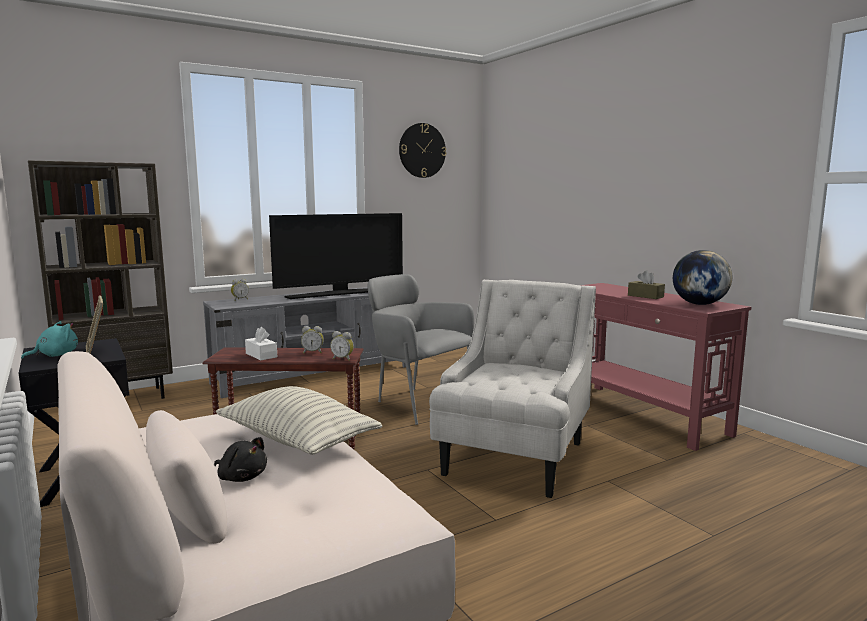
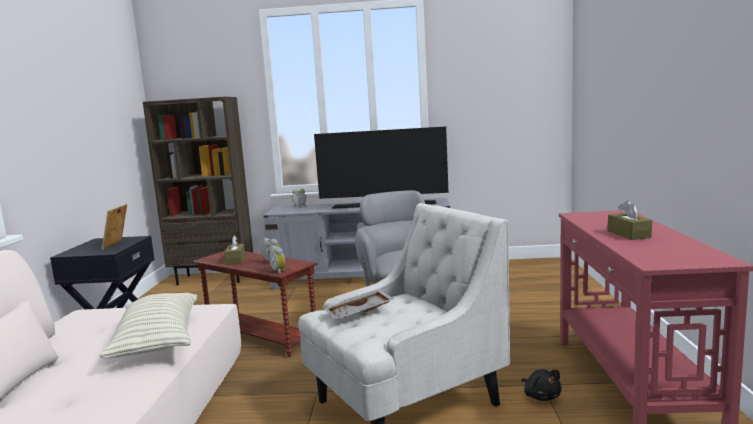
camera: 35 degrees right, 0 degrees up
(55, 355) = (92, 246): turquoise plush toy -> none
(241, 477) = (75, 364): black plush toy -> black plush toy (541, 396)
(261, 355) = (235, 260): white tissue box -> brown tissue box
(422, 150) = (493, 58): wall clock -> none
(493, 378) = (360, 313): none -> grey tray
(699, 304) = (673, 253): globe -> none

